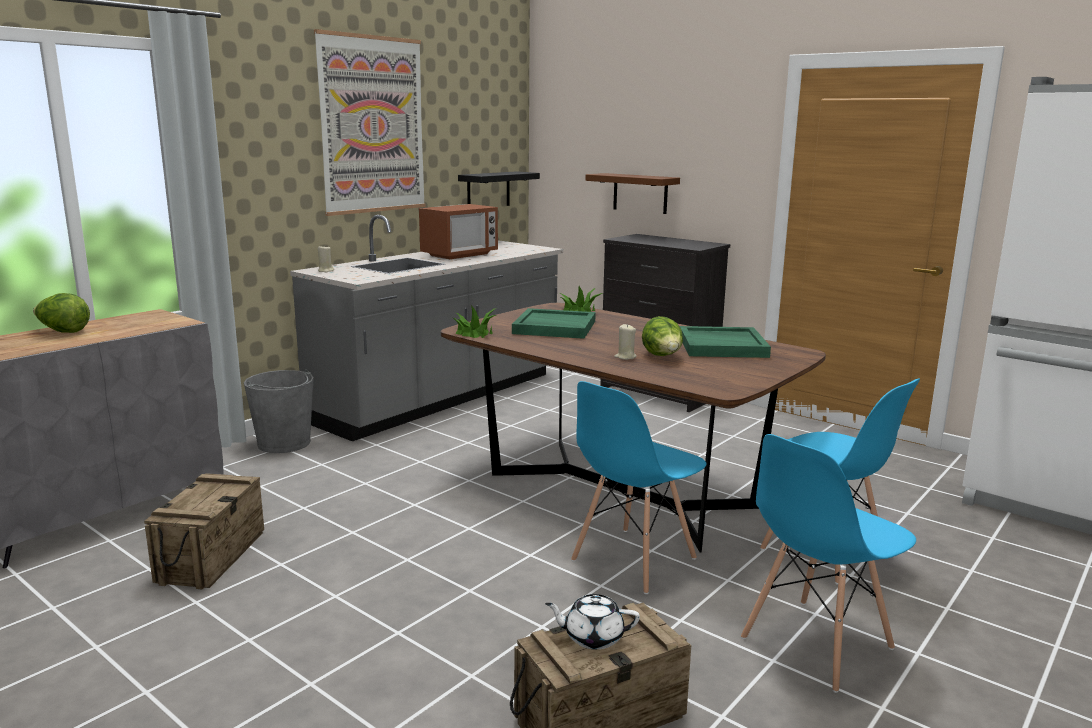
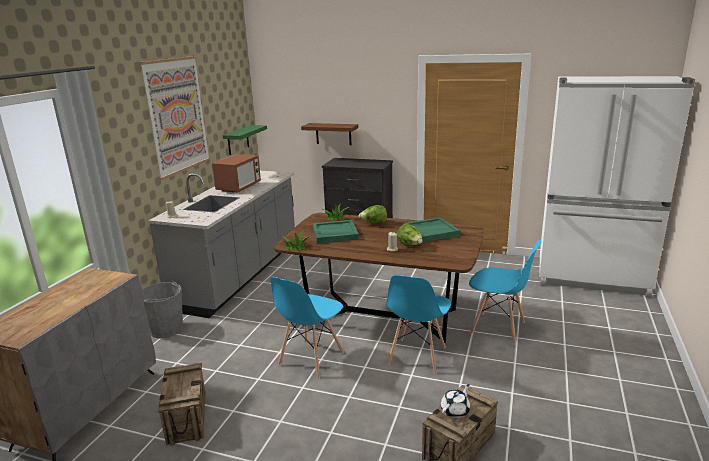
camera: 20 degrees left, 5 degrees up
(63, 332) = (47, 302): lettuce -> lettuce (374, 223)
(488, 190) = (238, 140): black shelf -> green shelf
(592, 637) = (455, 410): white teapot -> white teapot turned 150 degrees clockwise
(815, 643) = (524, 378): blue chair -> blue chair (311, 359)

